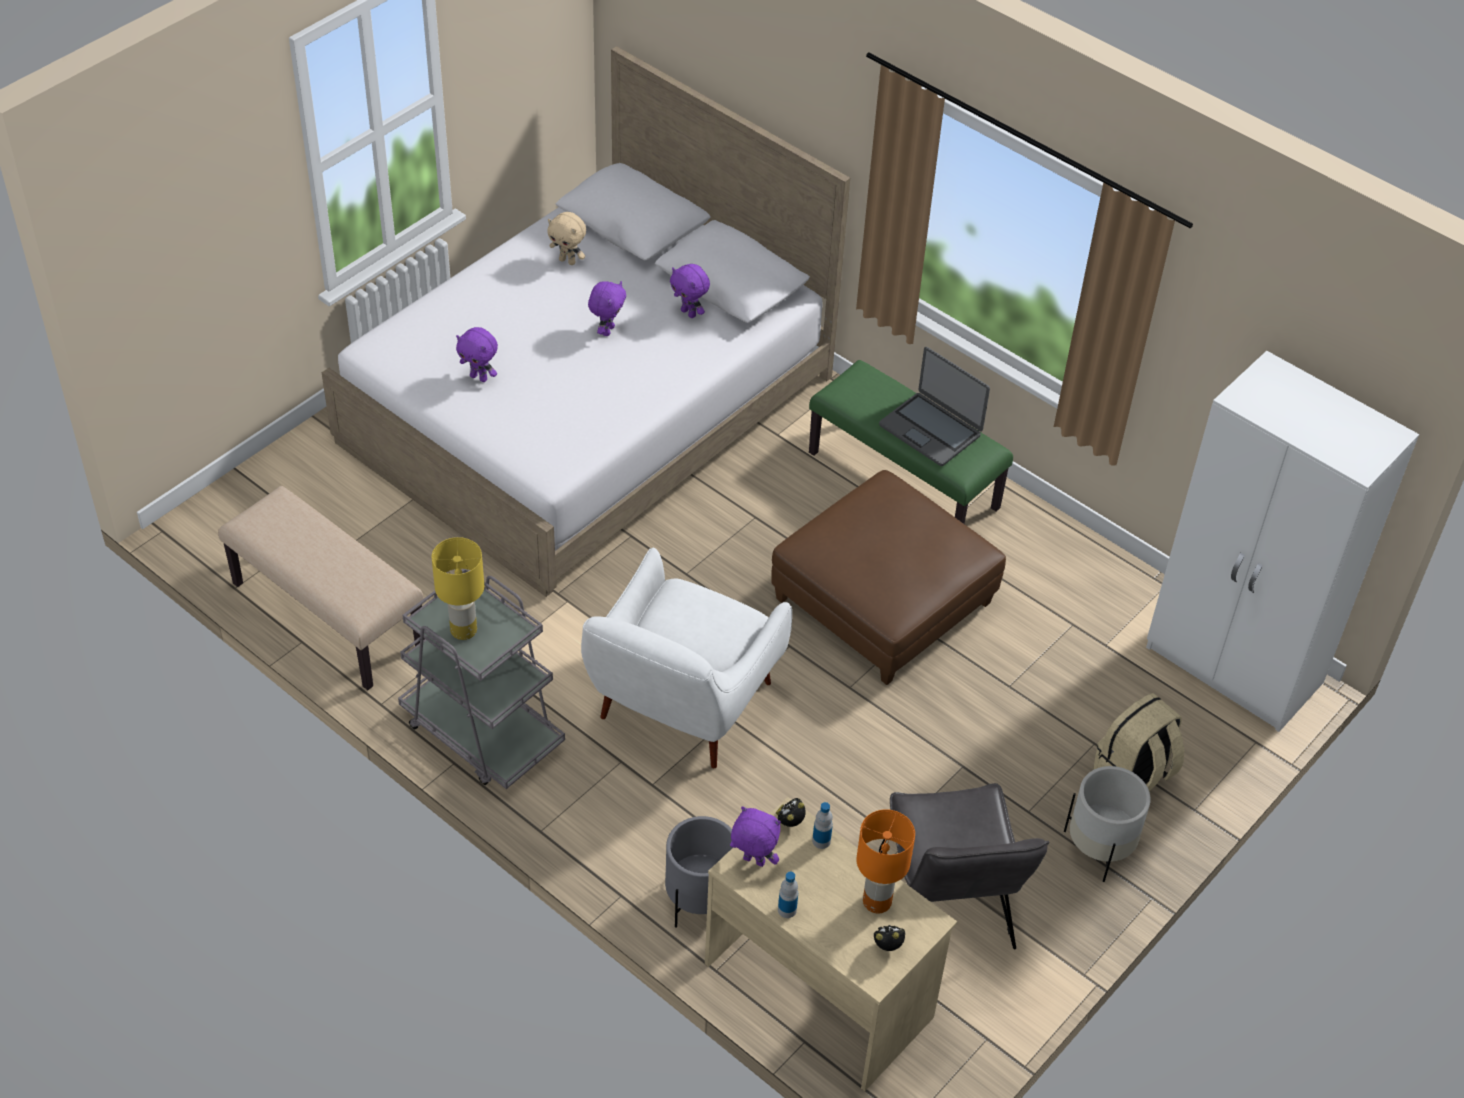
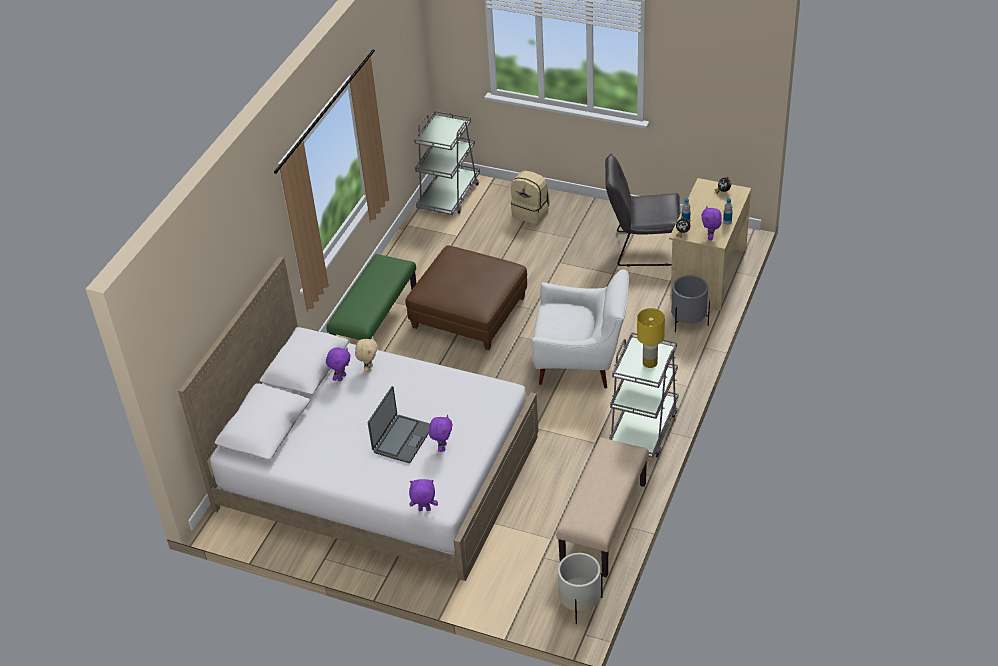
camera: 105 degrees left, 5 degrees down
(568, 261) = (315, 446): beige plush toy -> beige plush toy (369, 368)
(607, 330) = (373, 406): purple plush toy -> purple plush toy (424, 510)
(877, 902) = (704, 199): orange table lamp -> none
(931, 430) = (376, 280): laptop -> laptop (402, 439)
(948, 911) = (642, 248): grey chair -> grey chair turned 150 degrees counterclockwise
(1099, 848) = (579, 214): white planter -> white planter (580, 604)
(1234, 667) = (449, 196): white wardrobe -> grey cart

